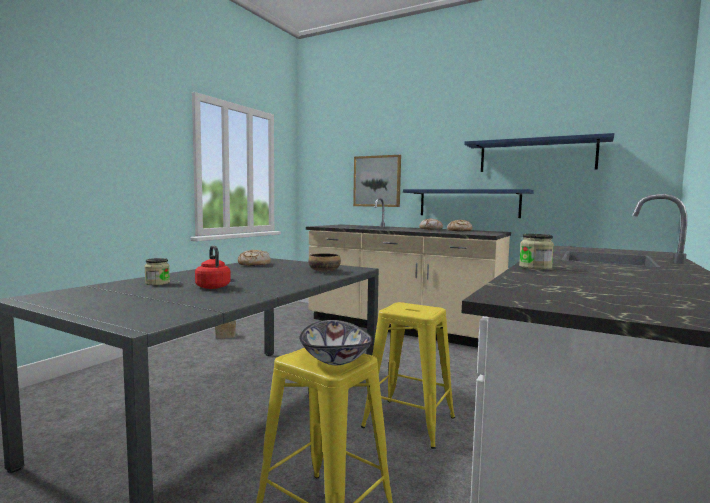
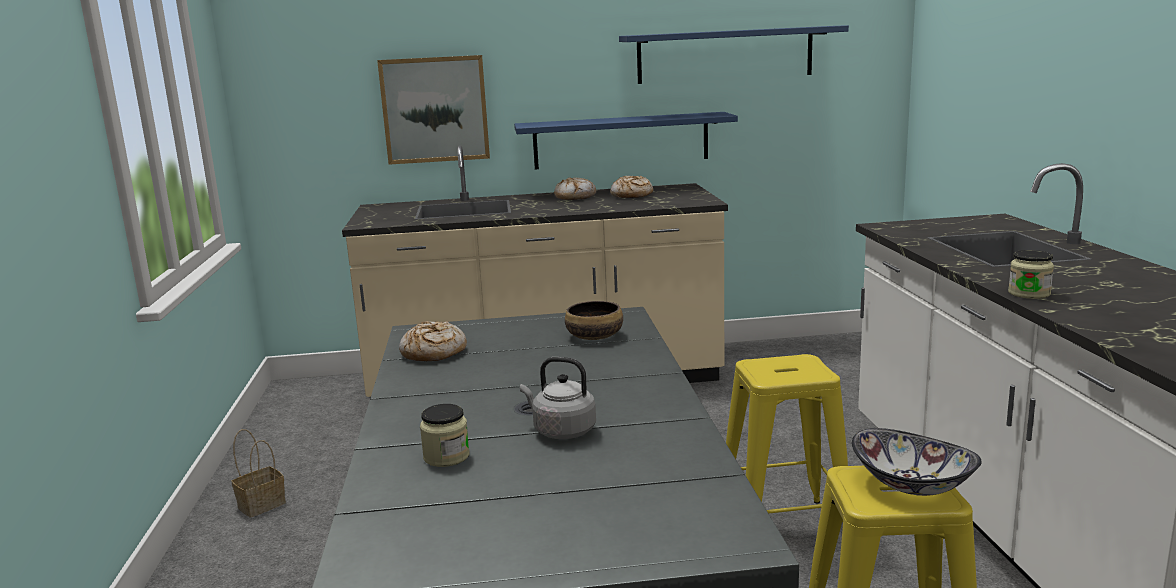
camera: 35 degrees left, 10 degrees up
(212, 287) = (561, 431): red kettle -> grey kettle

